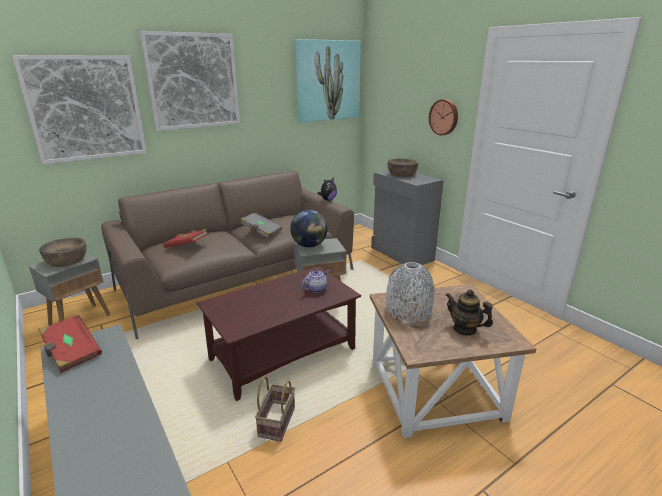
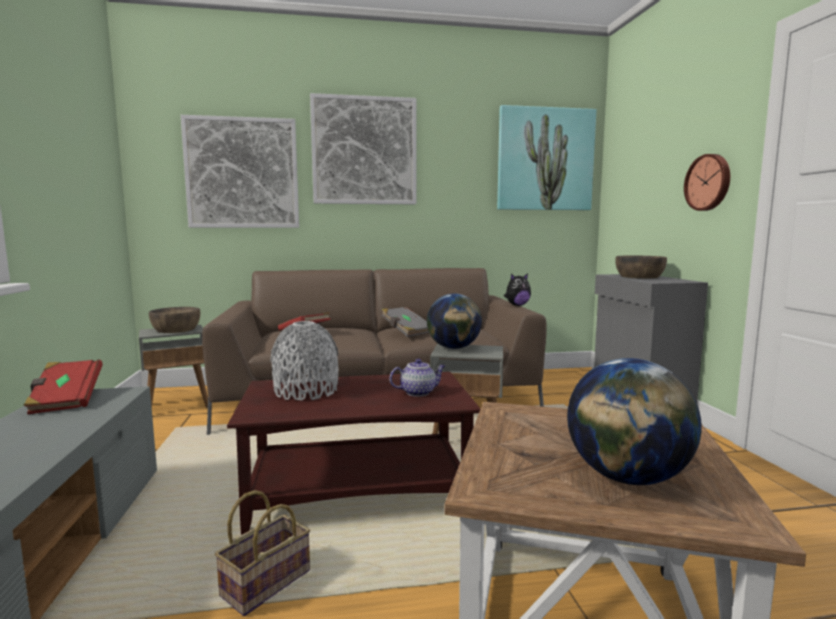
camera: 25 degrees right, 15 degrees down
(408, 310) = (531, 430): grey vase -> grey vase (306, 391)
(465, 329) = (627, 477): teapot -> globe

